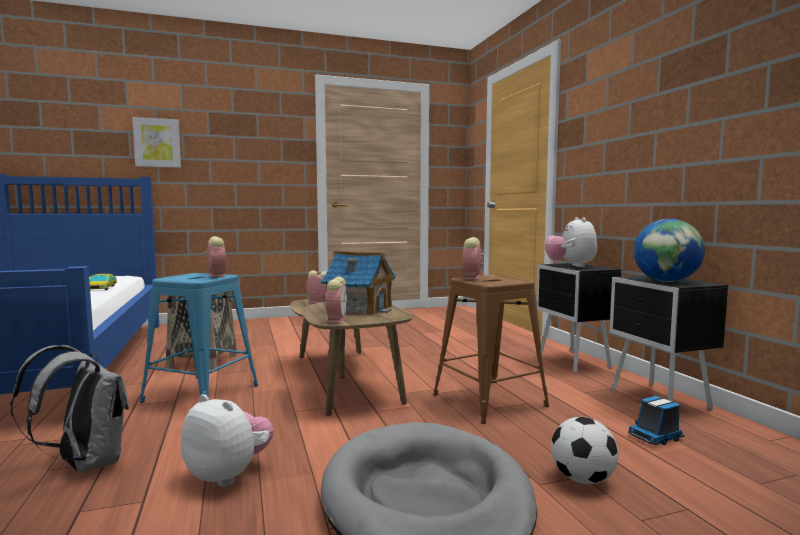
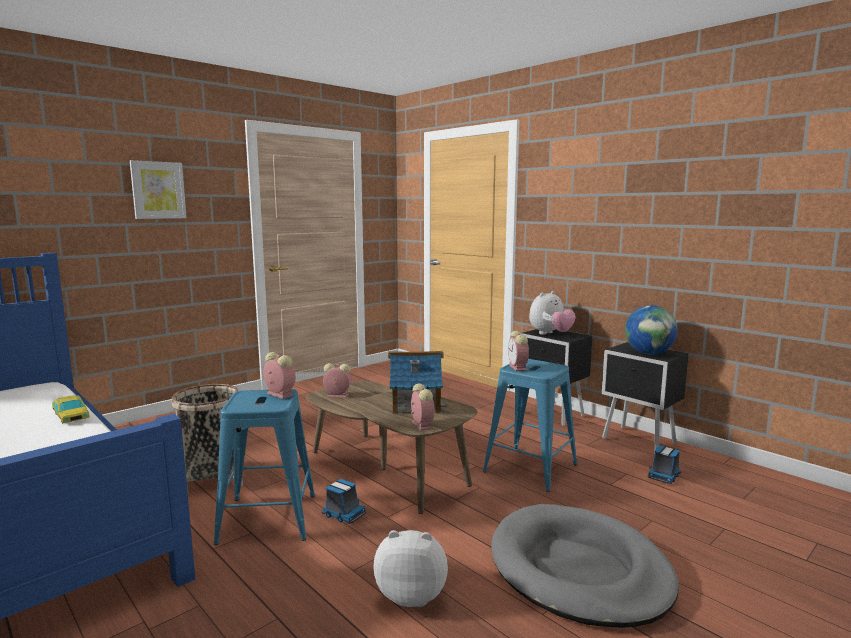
camera: 25 degrees left, 5 degrees up
(85, 464) = (261, 627): grey backpack -> none
(157, 143) = (56, 206): picture -> picture (158, 190)
(261, 402) = (343, 514): none -> toy truck
(489, 400) = (530, 468): brown stool -> blue stool
(571, 266) = (550, 334): plush toy -> plush toy turned 105 degrees counterclockwise
(583, 479) = (654, 523): football -> none

